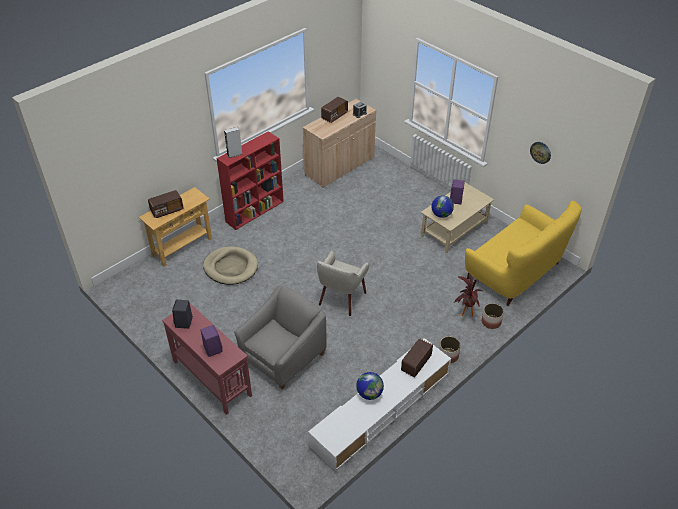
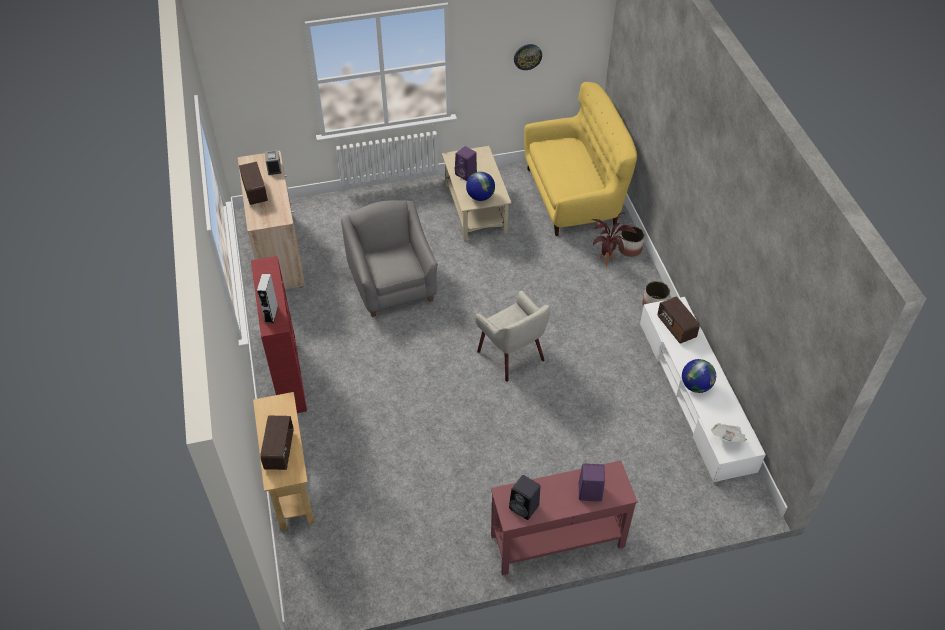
camera: 60 degrees left, 5 degrees up
(231, 267) = (376, 444): beige dog bed -> none
(283, 357) = (568, 452): grey armchair -> grey armchair (392, 284)
(334, 428) = (727, 438): none -> newspaper

